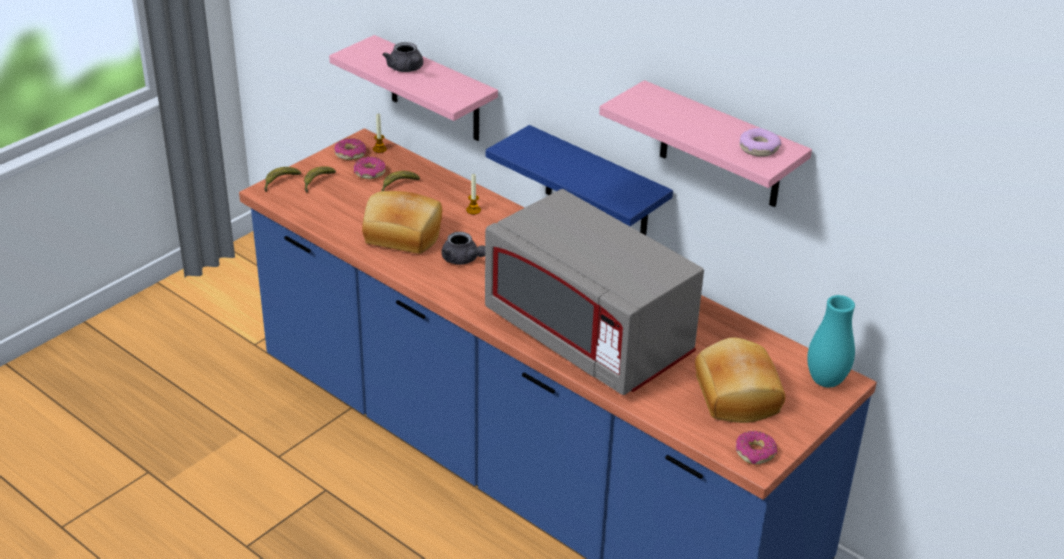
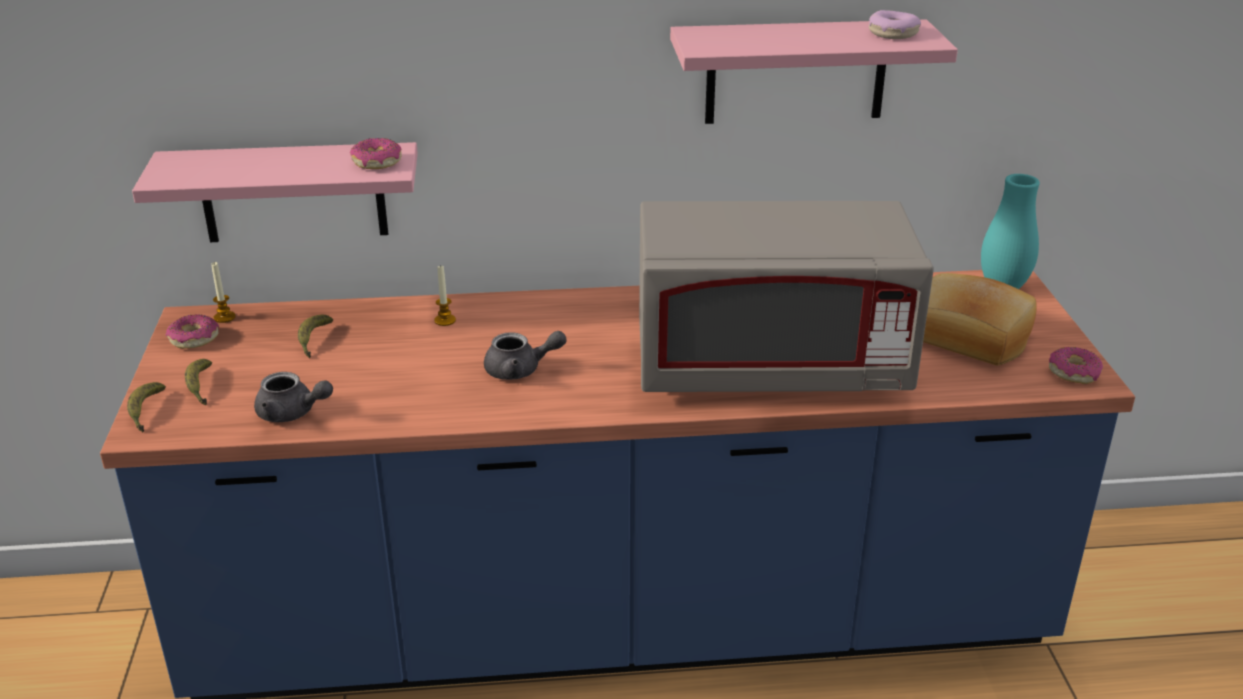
camera: 45 degrees left, 5 degrees down
(369, 173) = (254, 345): donut -> donut (377, 163)
(402, 236) = (410, 385): bread -> none
(406, 69) = (269, 164): grey teapot -> grey teapot (292, 413)
(597, 186) = (604, 210): blue shelf -> none

